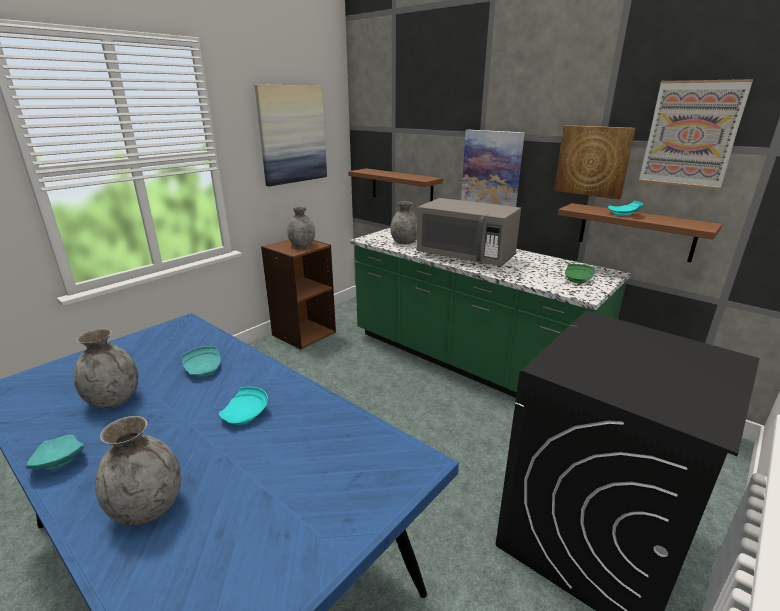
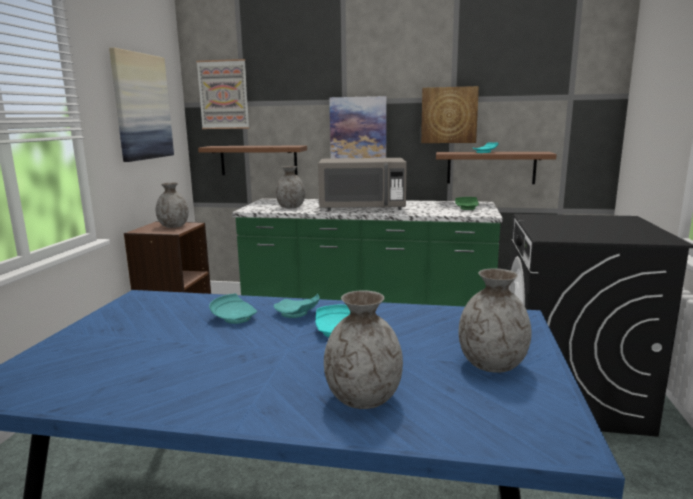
camera: 30 degrees left, 10 degrees down
(58, 462) = (202, 408): turquoise plate -> turquoise plate (297, 314)
(114, 400) = (175, 358): grey vase -> grey vase (491, 364)
(691, 134) = (518, 89): picture -> picture (223, 95)

